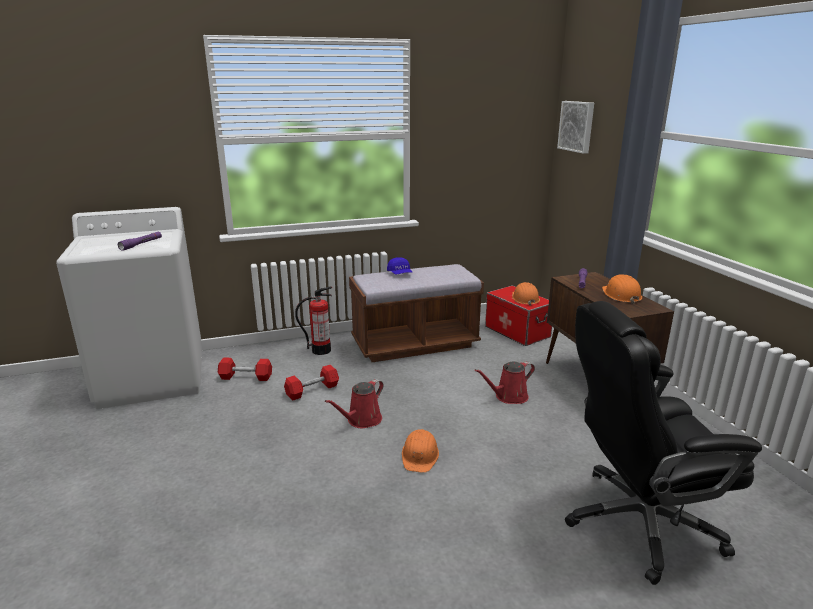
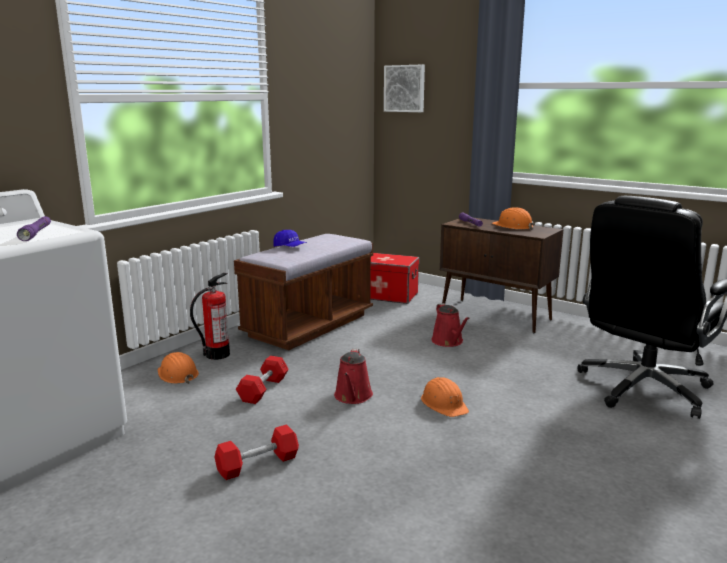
camera: 35 degrees left, 5 degrees down
(246, 377) = (164, 401): red dumbbell -> red dumbbell (258, 464)
(508, 397) = (448, 342): red watering can -> red watering can turned 45 degrees counterclockwise
(525, 298) = (391, 258): orange hard hat -> orange hard hat (177, 374)

